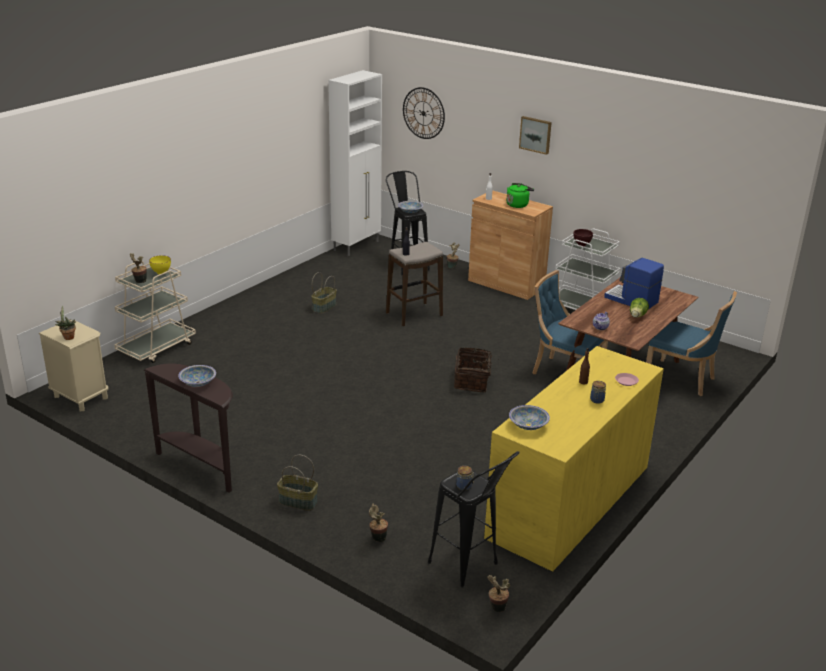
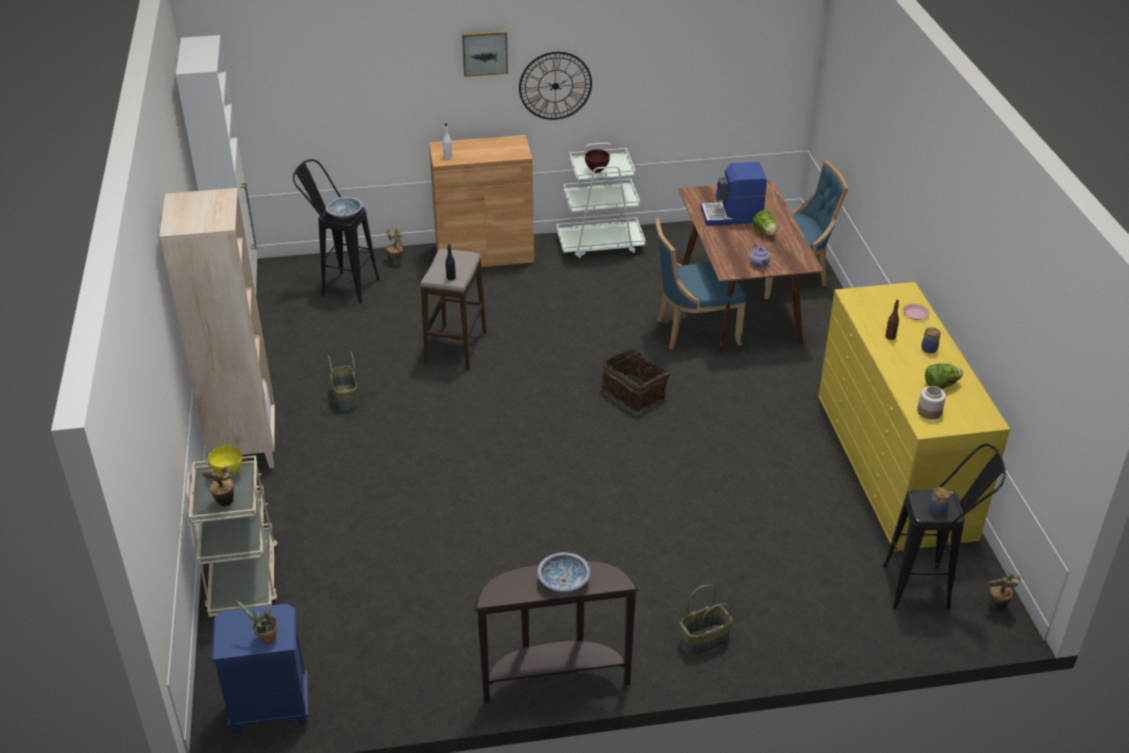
camera: 45 degrees left, 10 degrees up
(80, 397) = (270, 708): beige nightstand -> blue nightstand
(247, 303) = (244, 447): none -> beige bookcase
(377, 538) = (823, 620): potted plant -> none
(423, 113) = (293, 70): wall clock -> wall clock (555, 86)
(518, 204) = (490, 150): green kettle -> none
(528, 425) = (929, 411): bowl -> jar
(565, 418) = (941, 385): none -> lettuce

